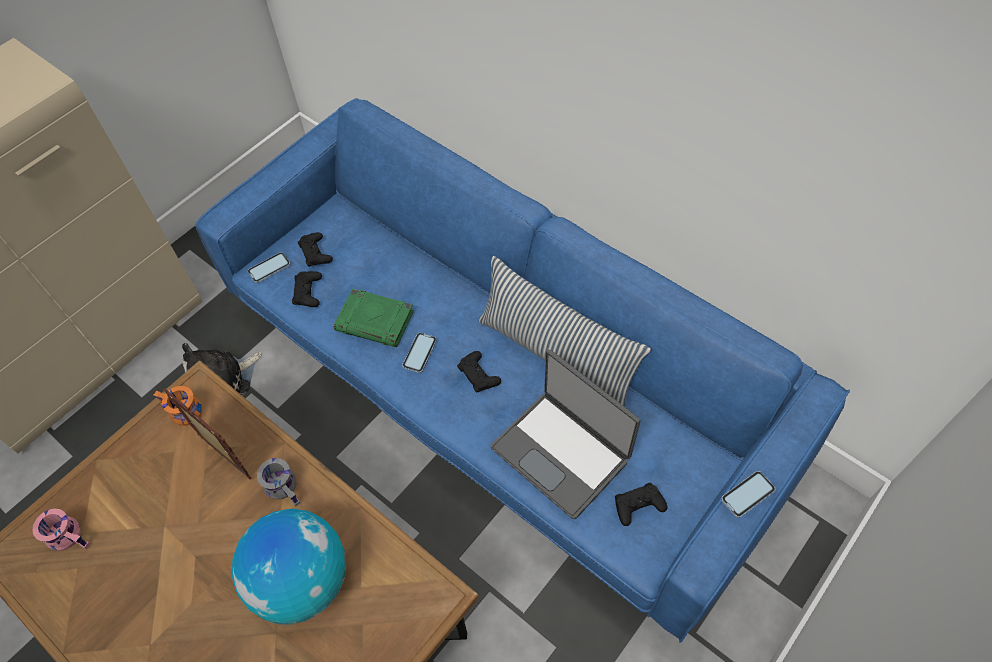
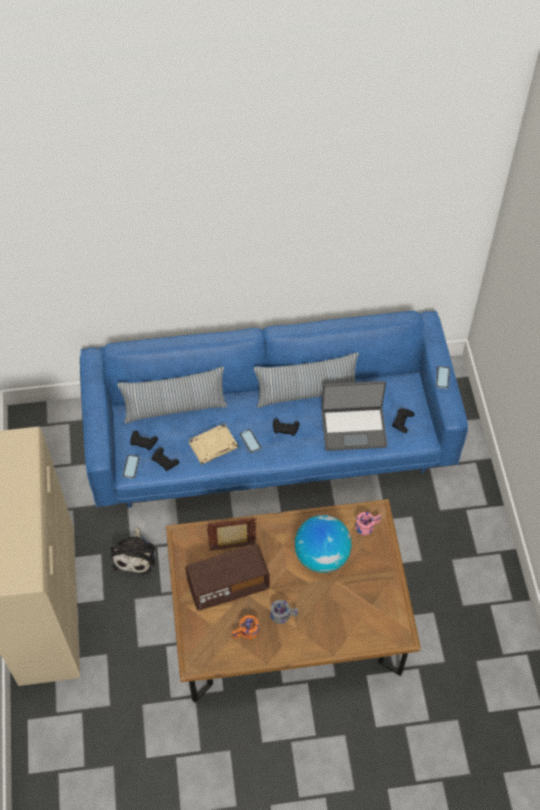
camera: 50 degrees left, 0 degrees up
(71, 535) = (210, 631): pink mug -> pink mug (366, 525)
(159, 500) = (228, 586): none -> radio
(181, 413) = (189, 550): orange mug -> orange mug (247, 633)
(286, 487) = (272, 533): grey mug -> grey mug (283, 614)
(376, 321) = (213, 445): green book -> beige book
(392, 246) = (175, 408): none -> pillow

